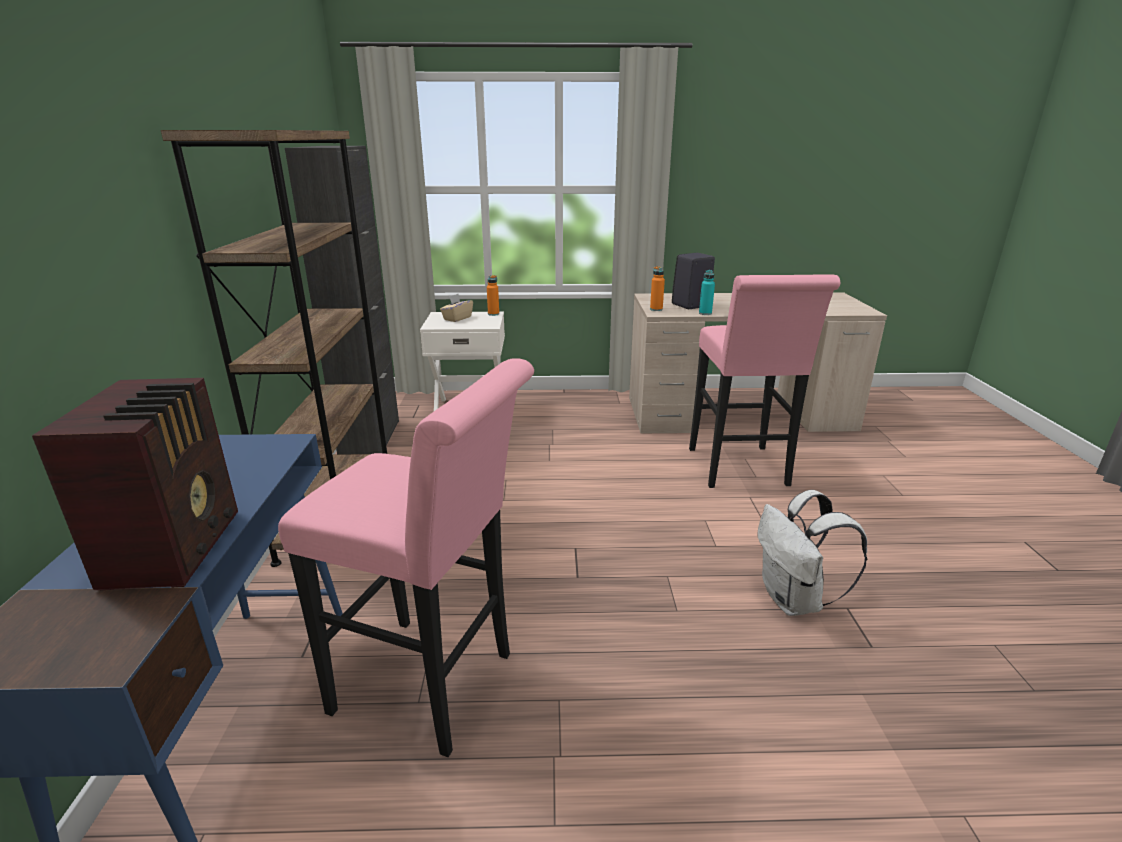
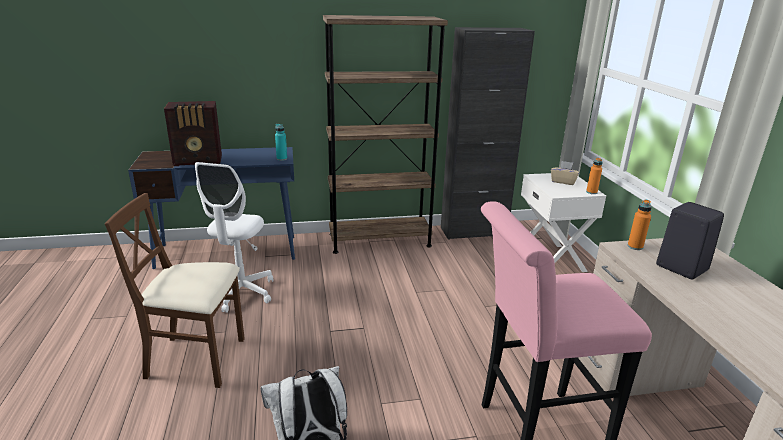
camera: 80 degrees right, 0 degrees up
(435, 686) = (241, 293): pink stool -> white office chair
(635, 732) = (197, 359): none -> brown chair
(705, 313) = (650, 275): turquoise bottle -> turquoise bottle (282, 159)

